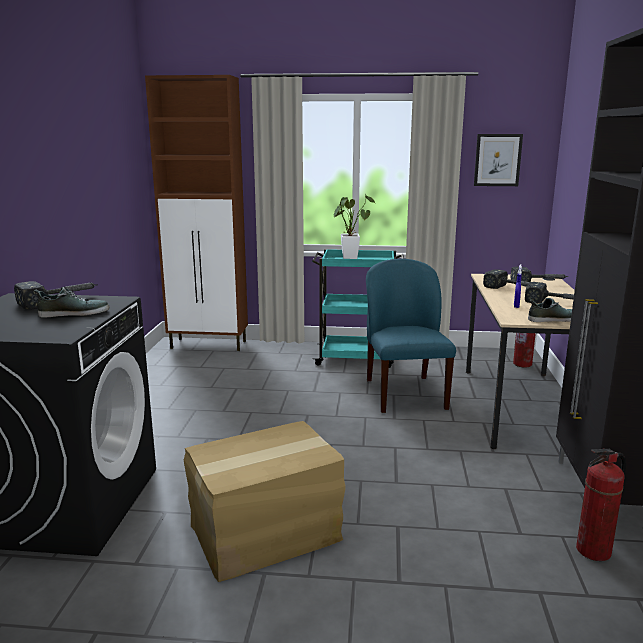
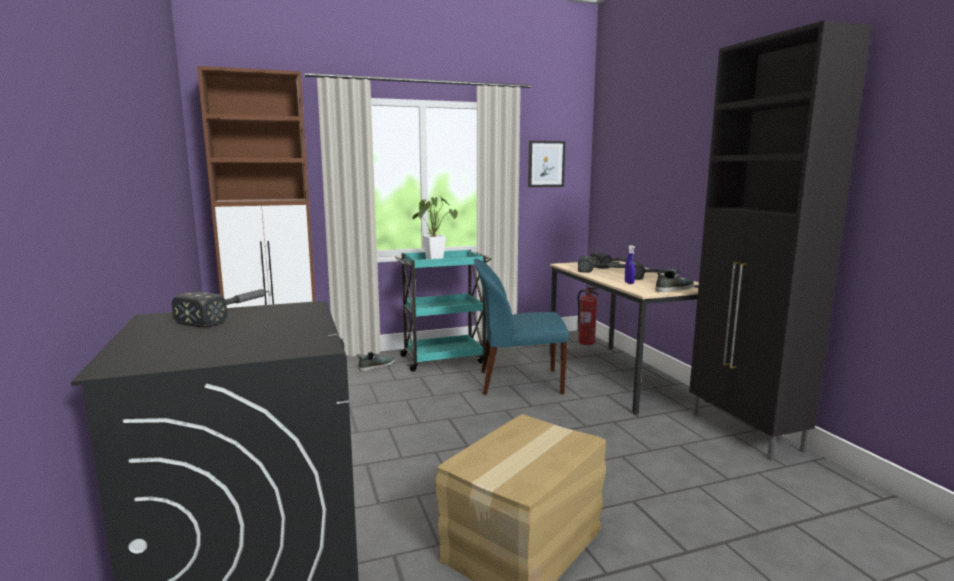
camera: 25 degrees left, 5 degrees down
(74, 313) = (279, 323): shoe -> shoe (376, 366)
(404, 393) = (518, 382): blue chair -> blue chair turned 60 degrees counterclockwise
(593, 551) = (790, 478): fire extinguisher -> none

